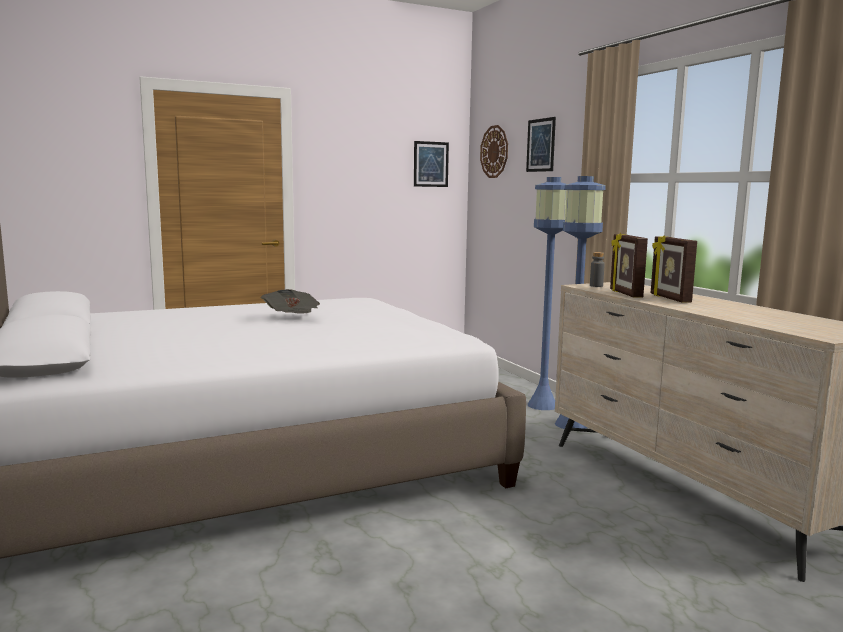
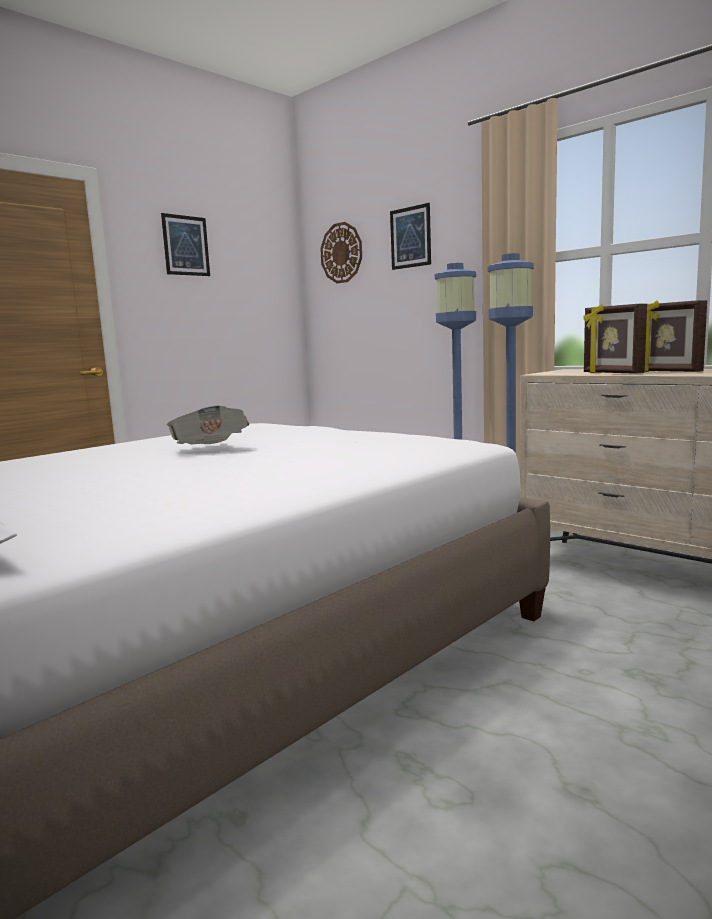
camera: 20 degrees left, 0 degrees up
(431, 164) = (265, 271): picture -> picture (186, 245)
(596, 286) = (557, 372): grey bottle -> none

